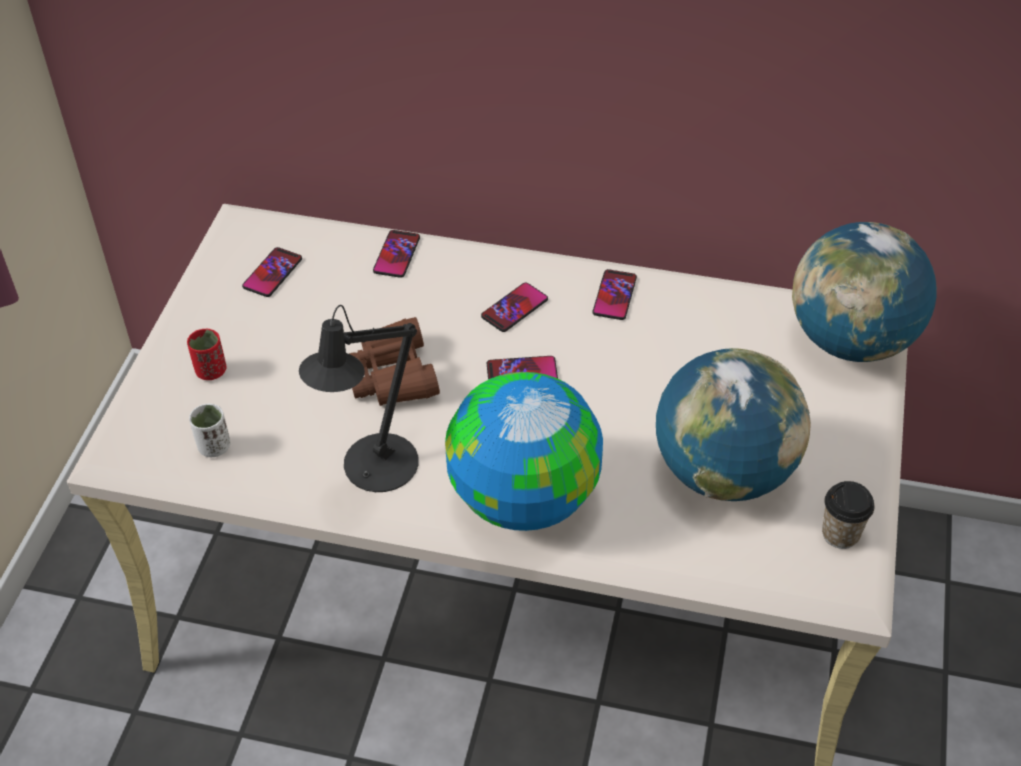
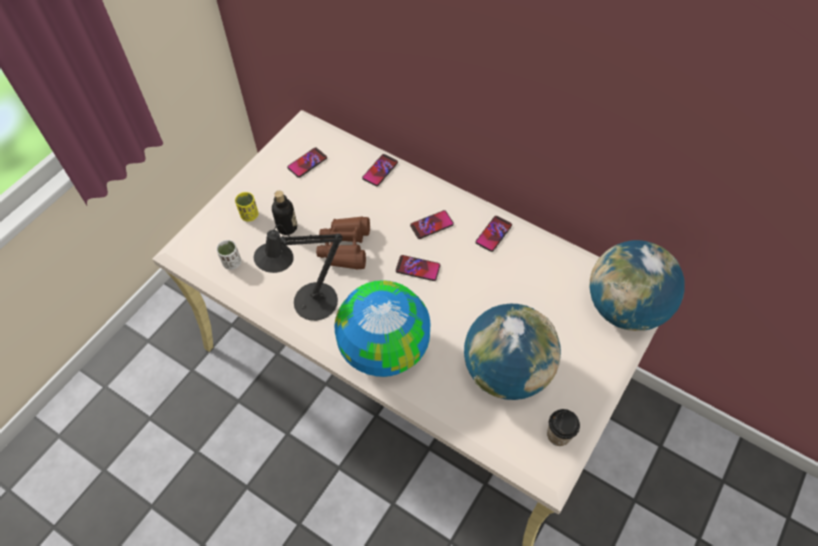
camera: 20 degrees right, 10 degrees up
(211, 371) = (249, 215): red cup -> yellow cup
(283, 372) = (287, 227): none -> bottle

